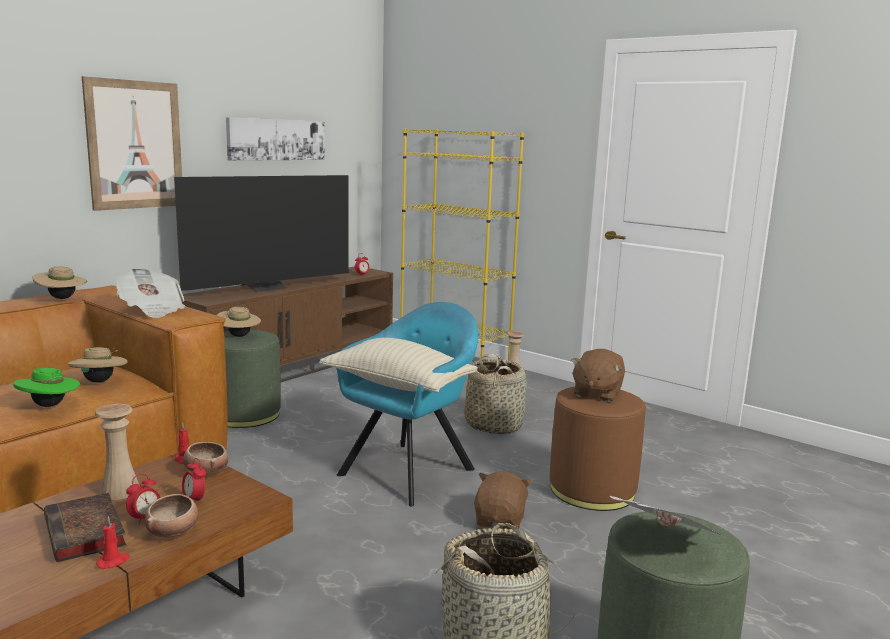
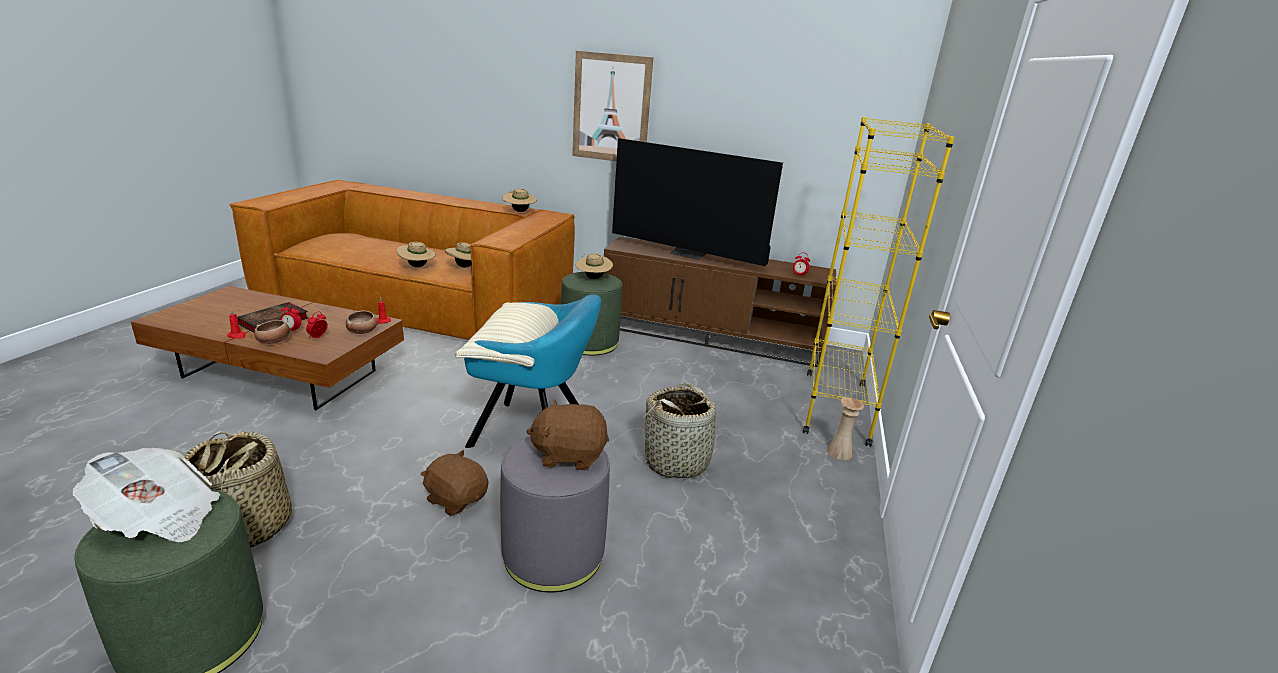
camera: 65 degrees right, 10 degrees up
(49, 406) = (417, 266): green hat -> beige hat
(120, 490) = (329, 316): beige vase -> none
(152, 310) = (513, 232): newspaper -> none
(276, 139) = (755, 117): picture -> none
(500, 520) = (456, 499): brown plush toy -> brown plush toy turned 135 degrees counterclockwise
(592, 490) = (553, 554): brown ottoman -> grey ottoman

